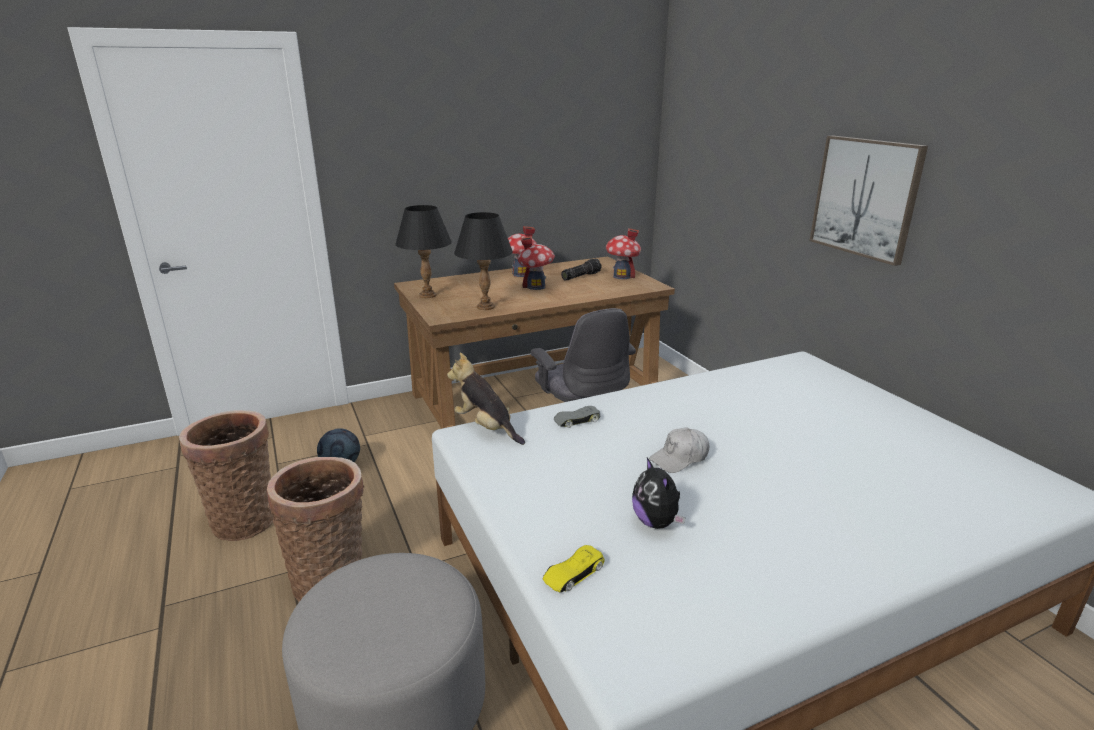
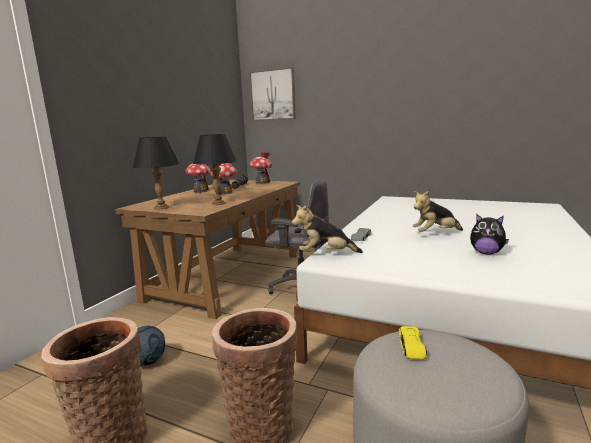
camera: 40 degrees left, 10 degrees down
(573, 573) = (513, 280): yellow toy car -> yellow toy car (412, 347)
(680, 458) = (435, 234): white cap -> plush toy
(865, 197) = (401, 109): picture -> picture (273, 95)

